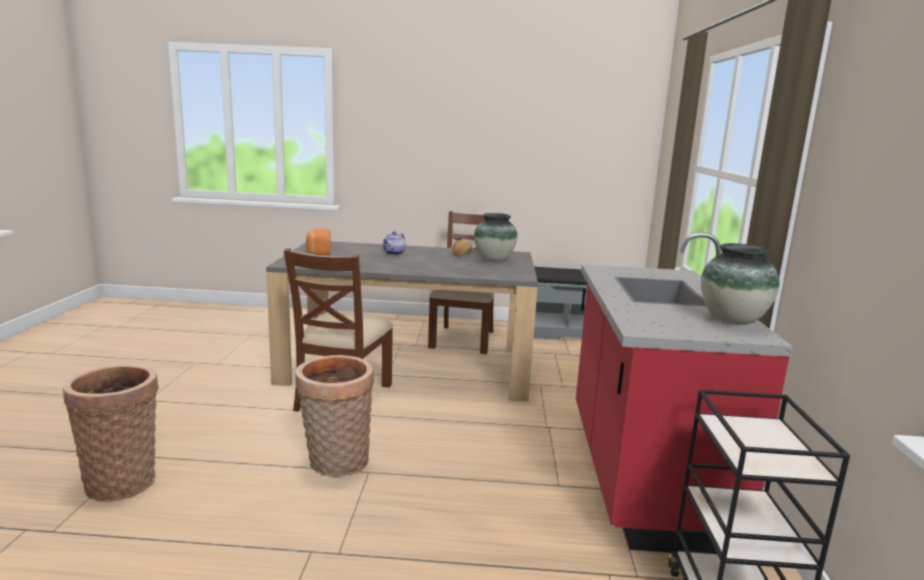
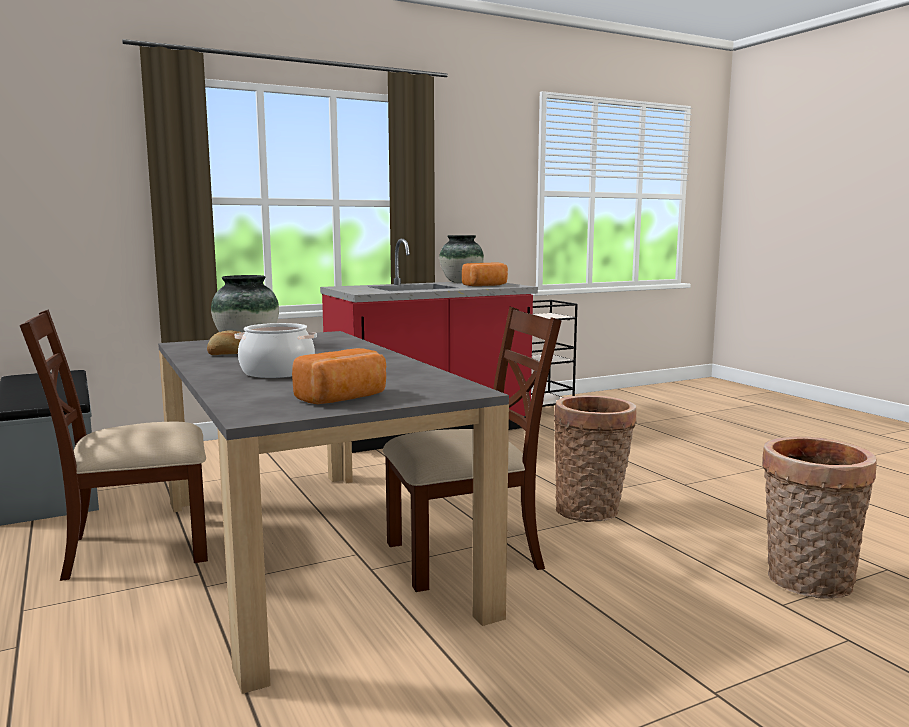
camera: 120 degrees left, 5 degrees down
(394, 253) = (278, 372): teapot -> cooking pot
(660, 318) = (486, 285): none -> bread

